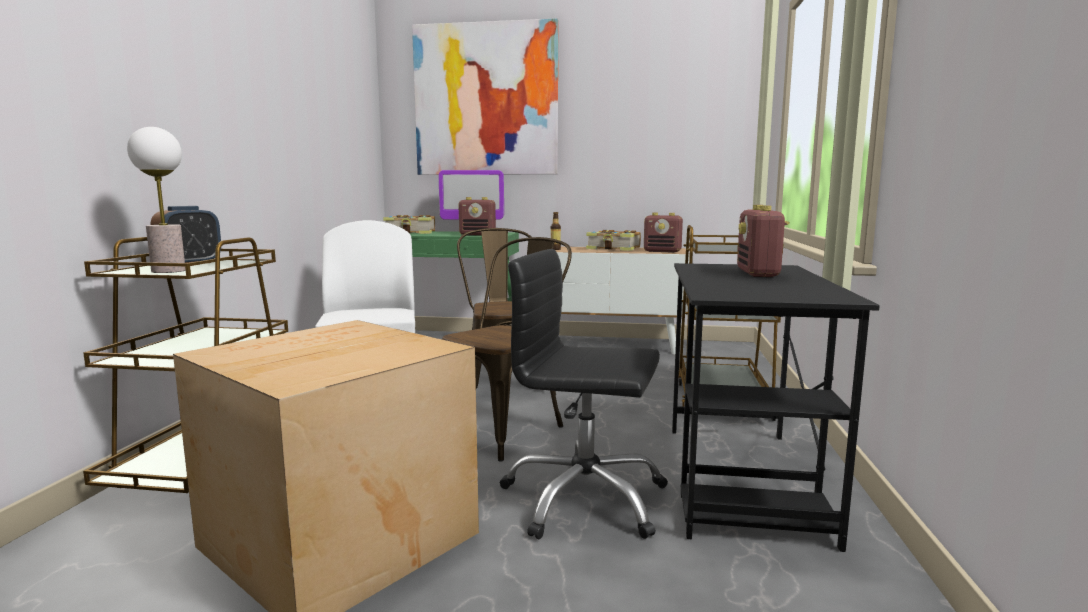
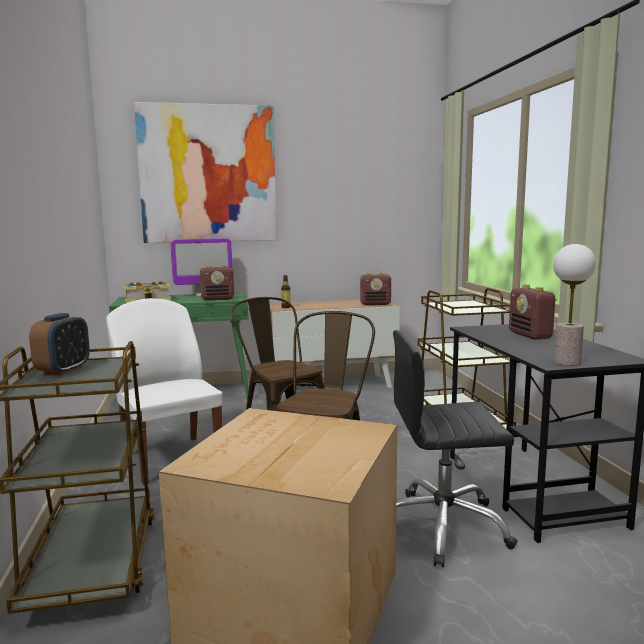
camera: 20 degrees left, 0 degrees up
(168, 271) = (73, 384): table lamp -> table lamp (567, 362)
(614, 249) = (333, 303): book -> none

